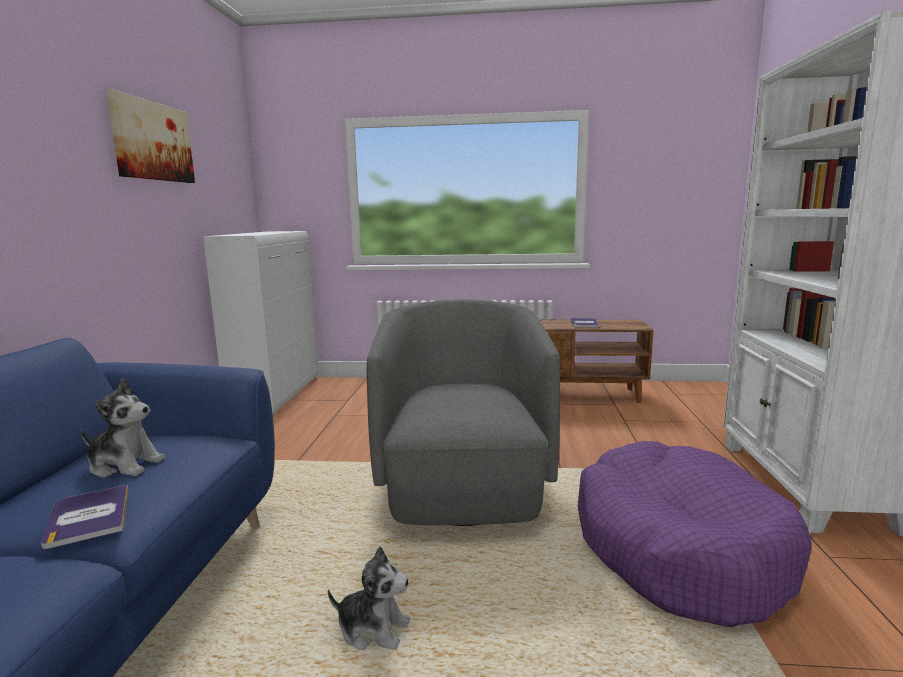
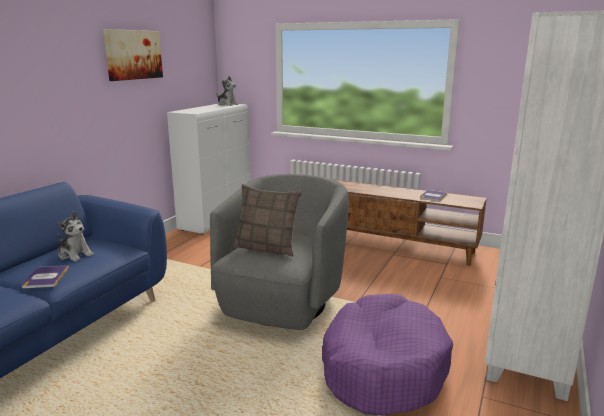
camera: 20 degrees right, 5 degrees up
(373, 629) = (175, 364): plush toy -> plush toy (227, 104)
(457, 404) = (267, 248): none -> pillow

